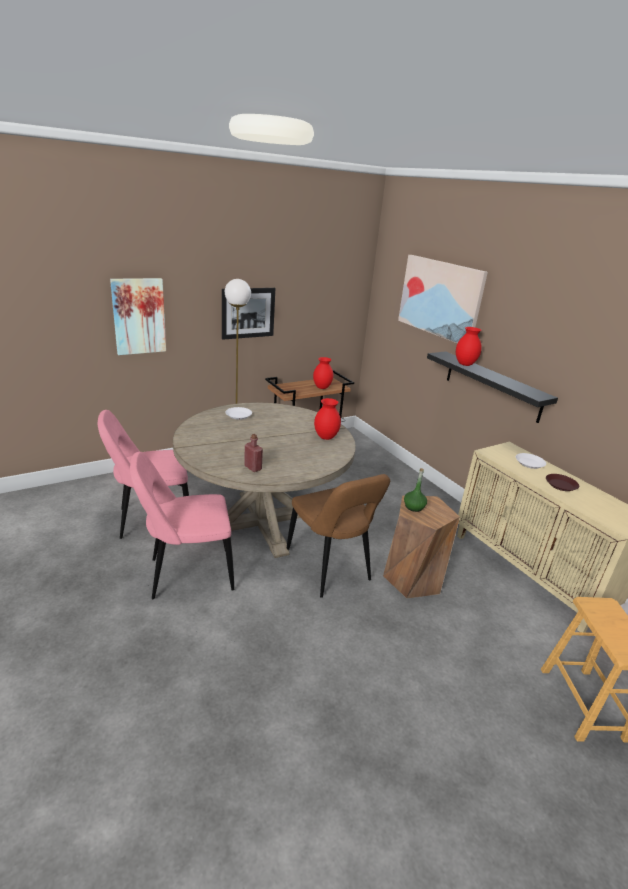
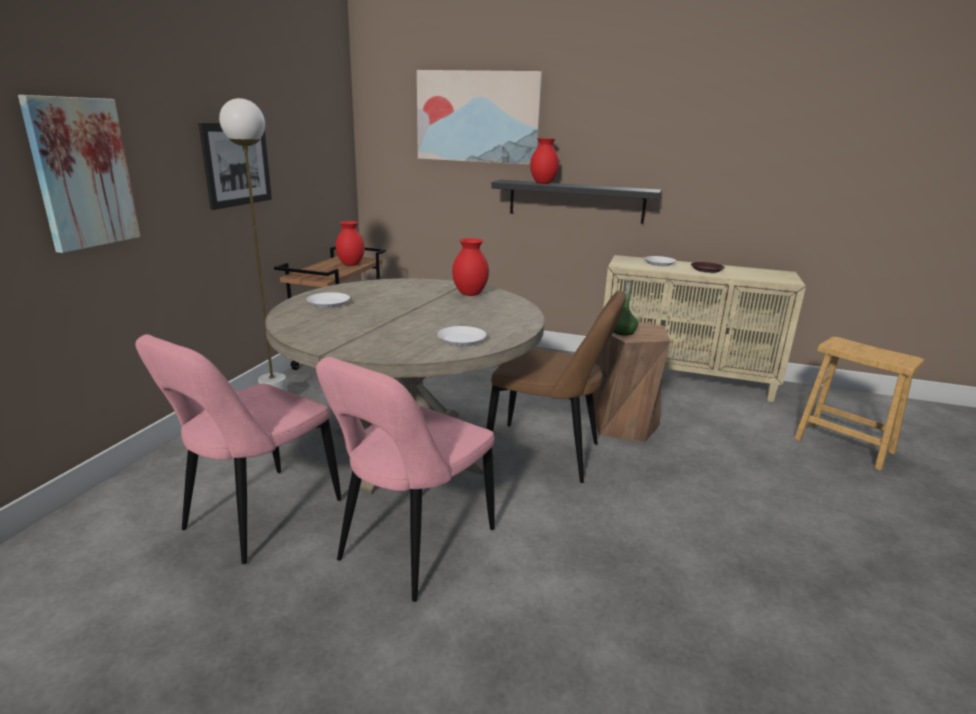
camera: 40 degrees left, 5 degrees down
(253, 468) = (462, 340): red bottle -> white plate

